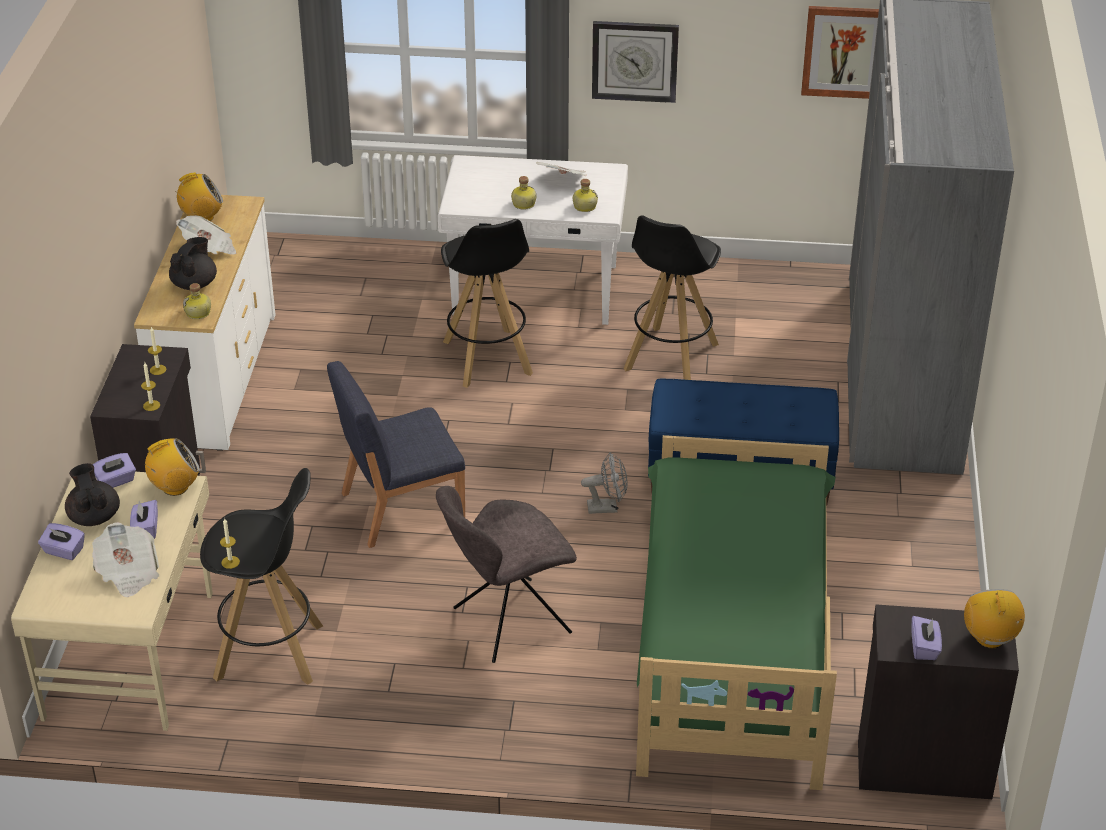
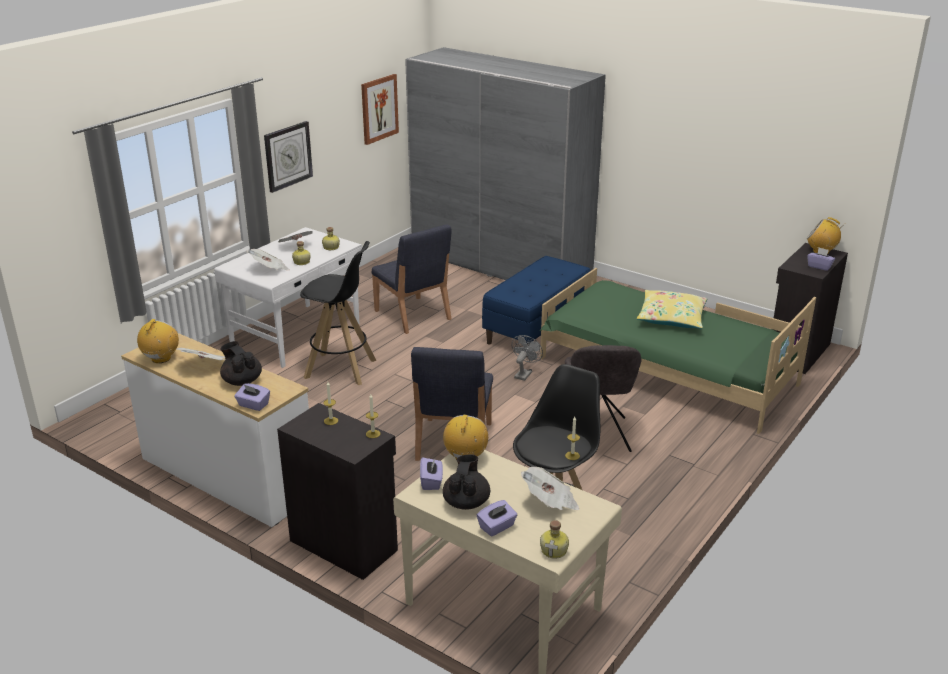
camera: 60 degrees left, 10 degrees down
(94, 516) = (466, 502): black teapot -> black teapot turned 90 degrees clockwise
(145, 529) = (504, 482): purple tissue box -> purple tissue box (253, 405)
(198, 313) = (281, 388): bottle -> bottle (554, 550)
(483, 191) = (269, 269): none -> newspaper
(670, 357) = (412, 315): black stool -> blue chair
(755, 568) = (671, 317): none -> yellow pillow

